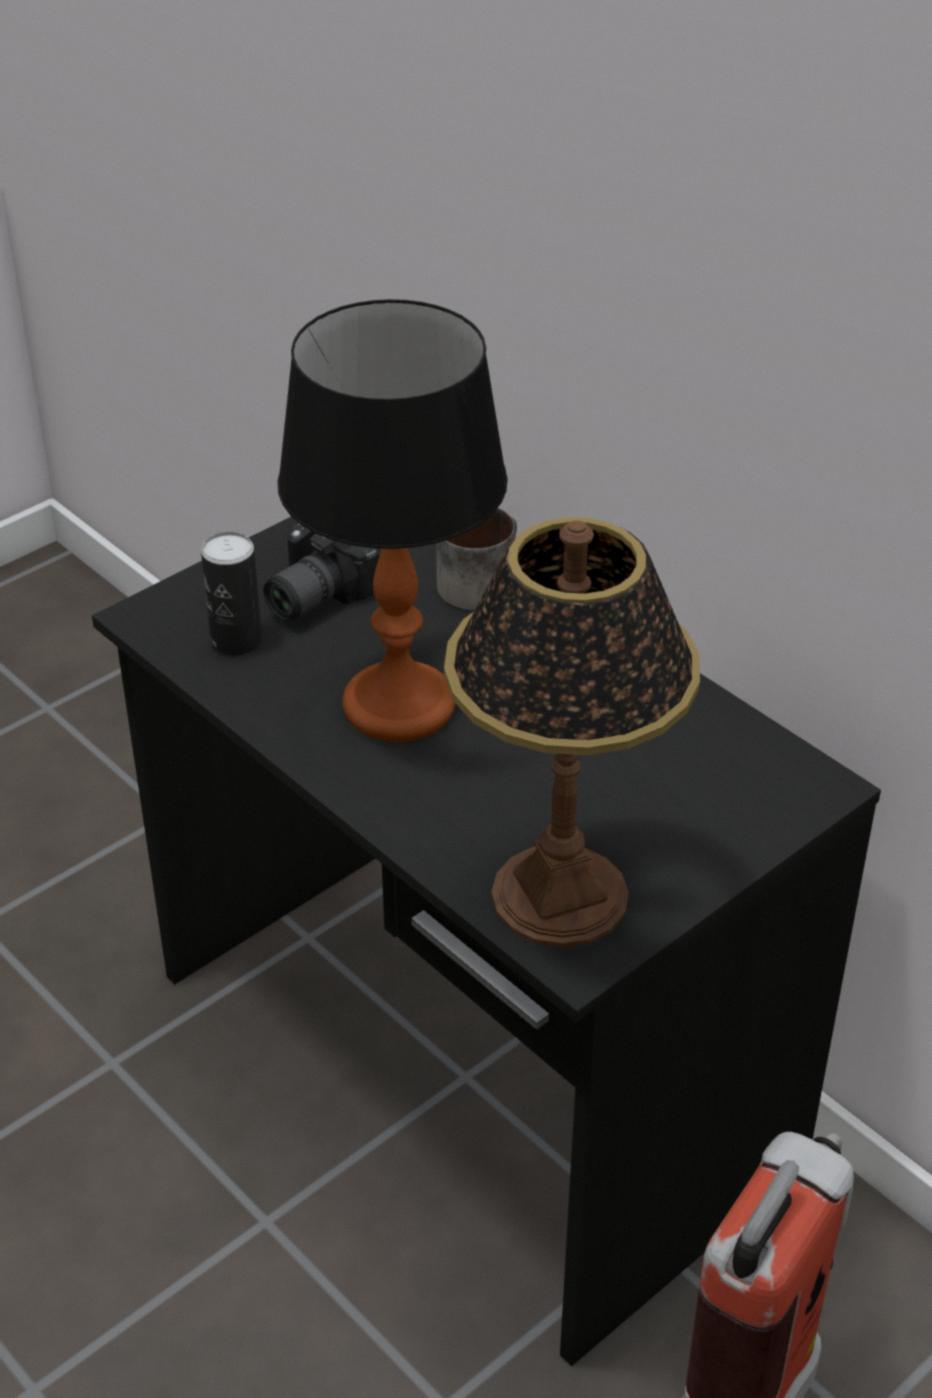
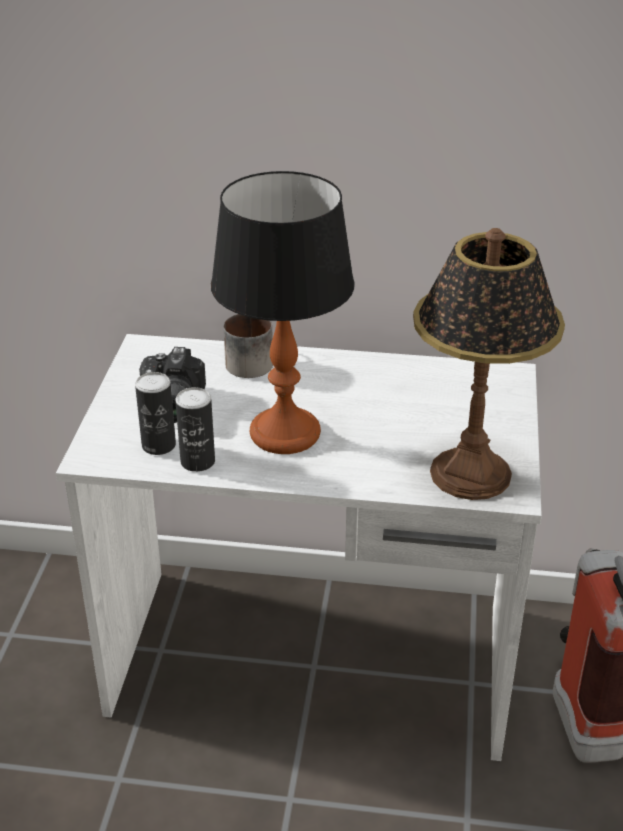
camera: 40 degrees left, 5 degrees down
(252, 686) = (197, 461): none -> can
(468, 1072) = (313, 663): black desk -> white desk

